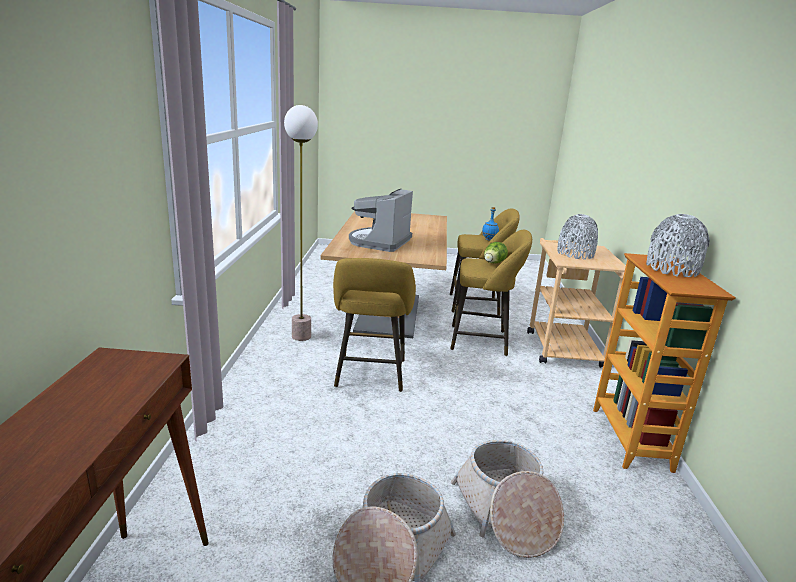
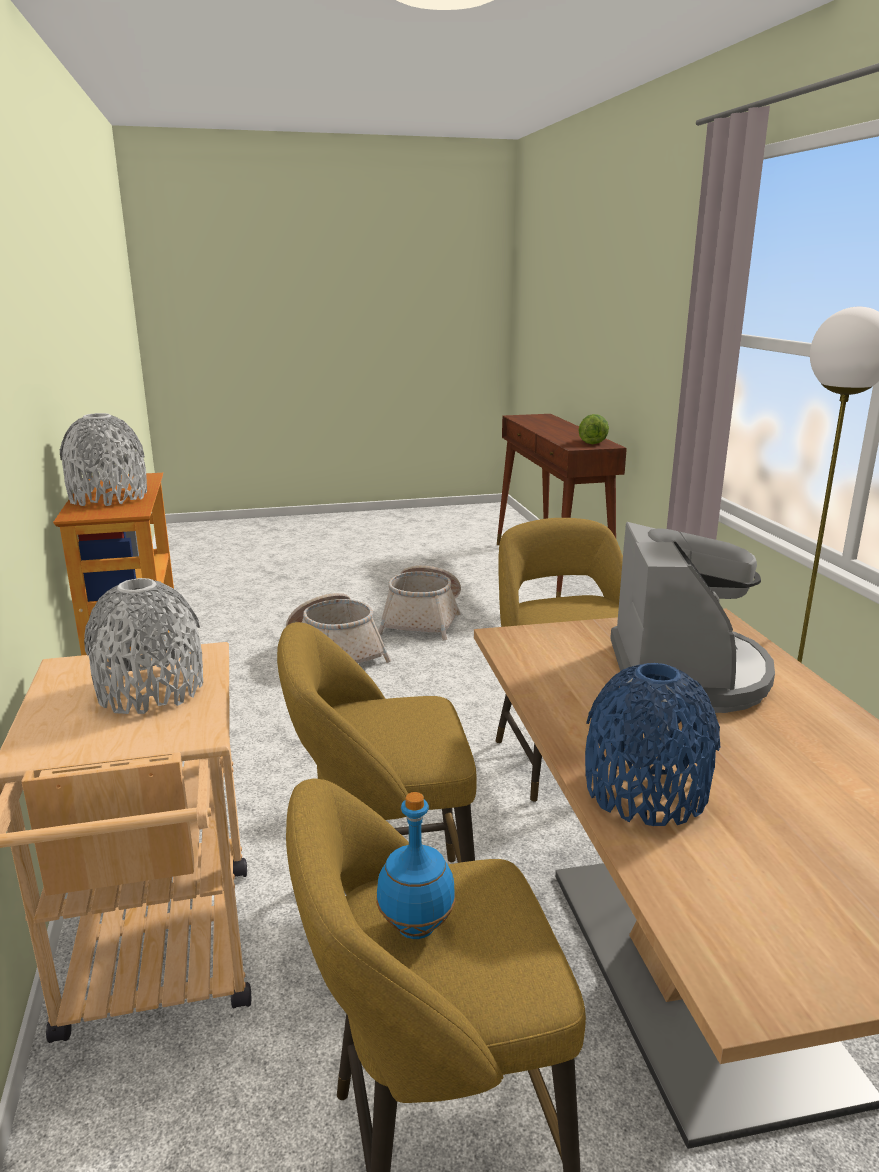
camera: 165 degrees right, 0 degrees up
(427, 230) = (645, 791): none -> blue vase
(493, 263) = (378, 735): lettuce -> lettuce (593, 442)

